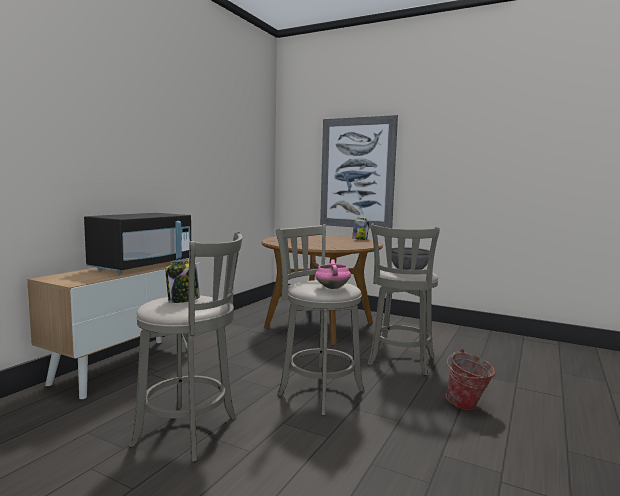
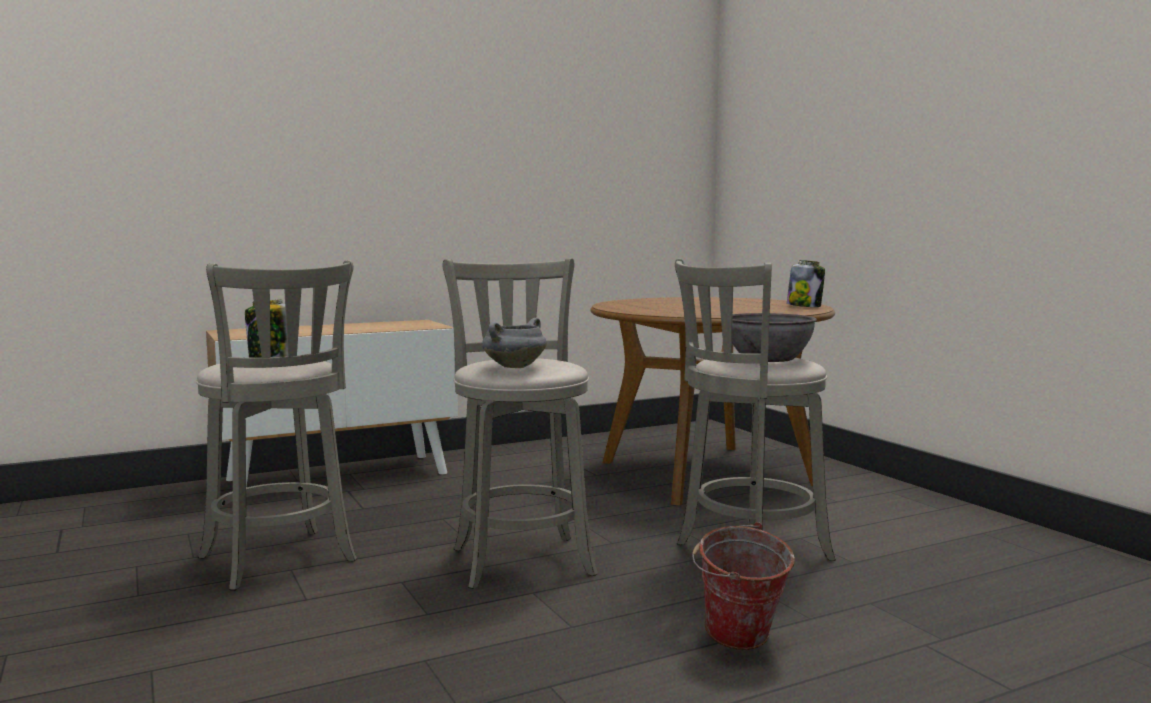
camera: 35 degrees right, 0 degrees up
(142, 266) = (366, 327): black microwave -> none
(332, 288) = (514, 367): pink cooking pot -> grey cooking pot
(357, 173) = (838, 168): picture -> none

